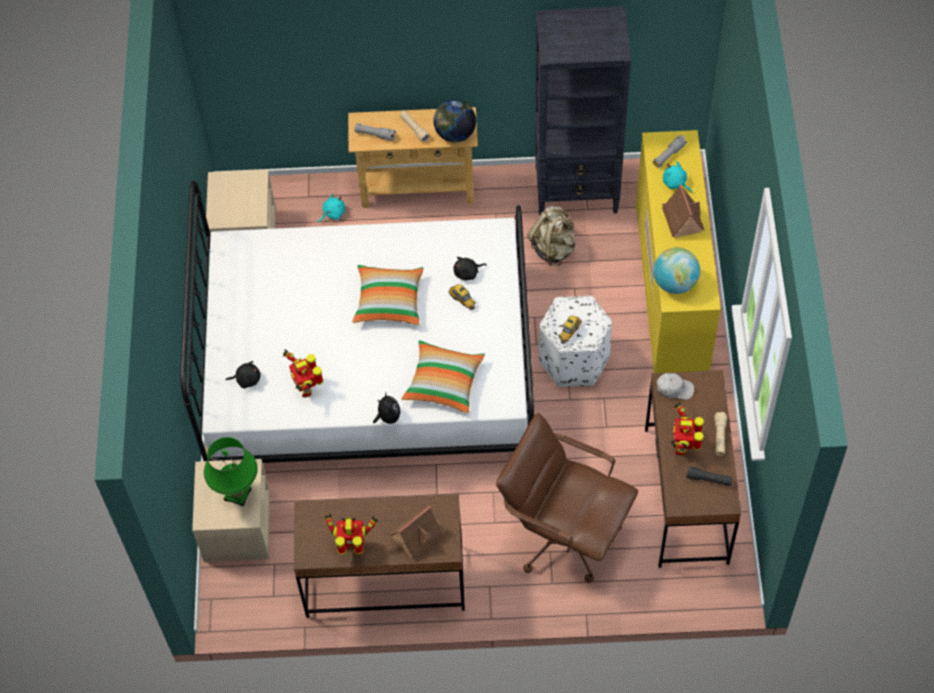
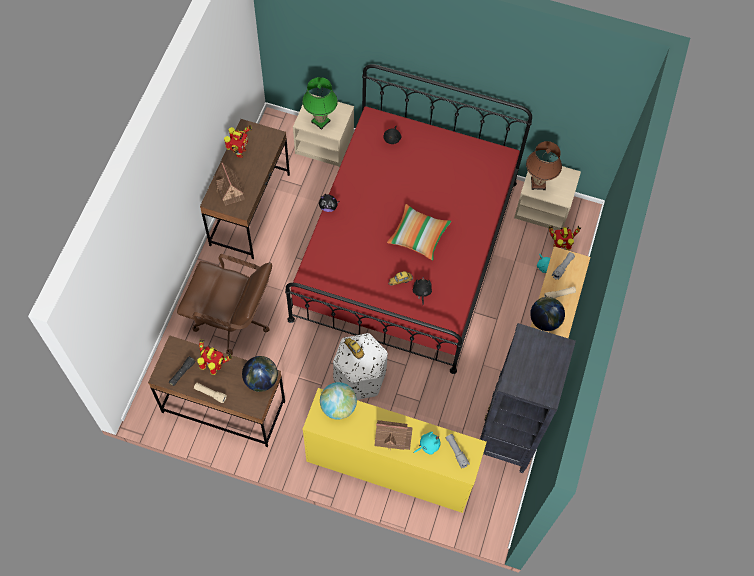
camera: 105 degrees right, 5 degrees up
(245, 211) = (538, 184): none -> brown table lamp
(306, 388) = (371, 168): toy robot -> toy robot (559, 246)
(370, 370) = (405, 249): white bed -> red bed
(443, 382) = (339, 247): pillow -> none
(553, 248) = (460, 400): beige backpack -> none
(564, 534) = (232, 321): brown office chair -> brown office chair turned 60 degrees clockwise
(674, 388) = (261, 380): white cap -> globe

